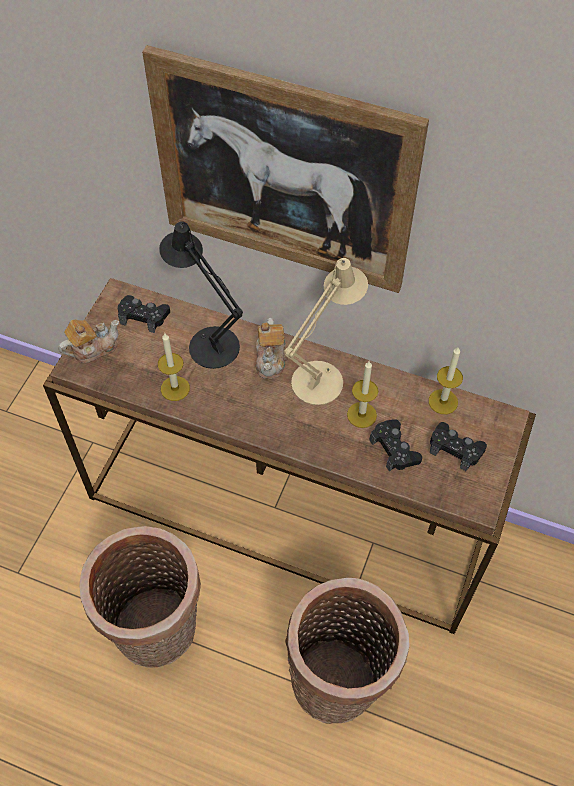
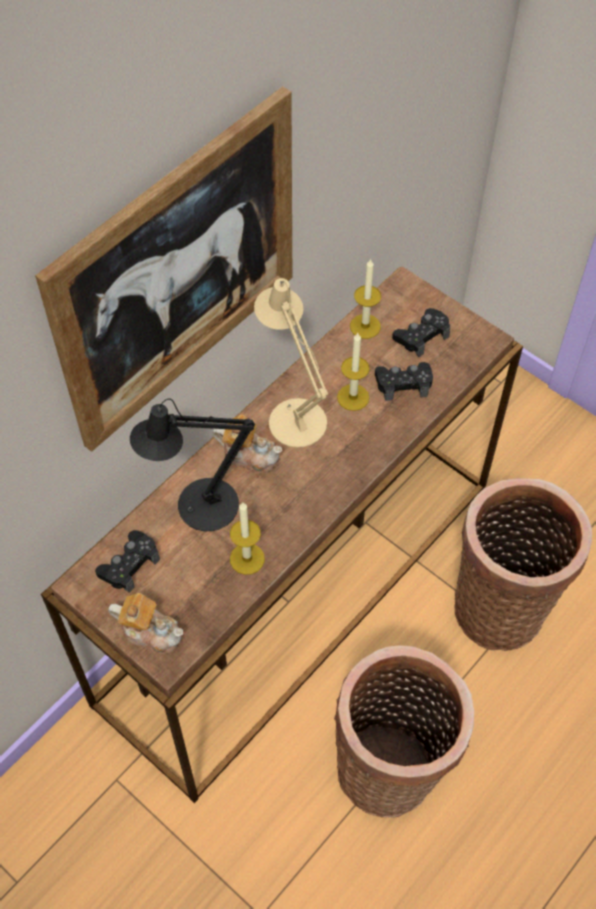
camera: 70 degrees left, 0 degrees up
(93, 348) = (150, 632): teapot -> teapot turned 120 degrees clockwise

